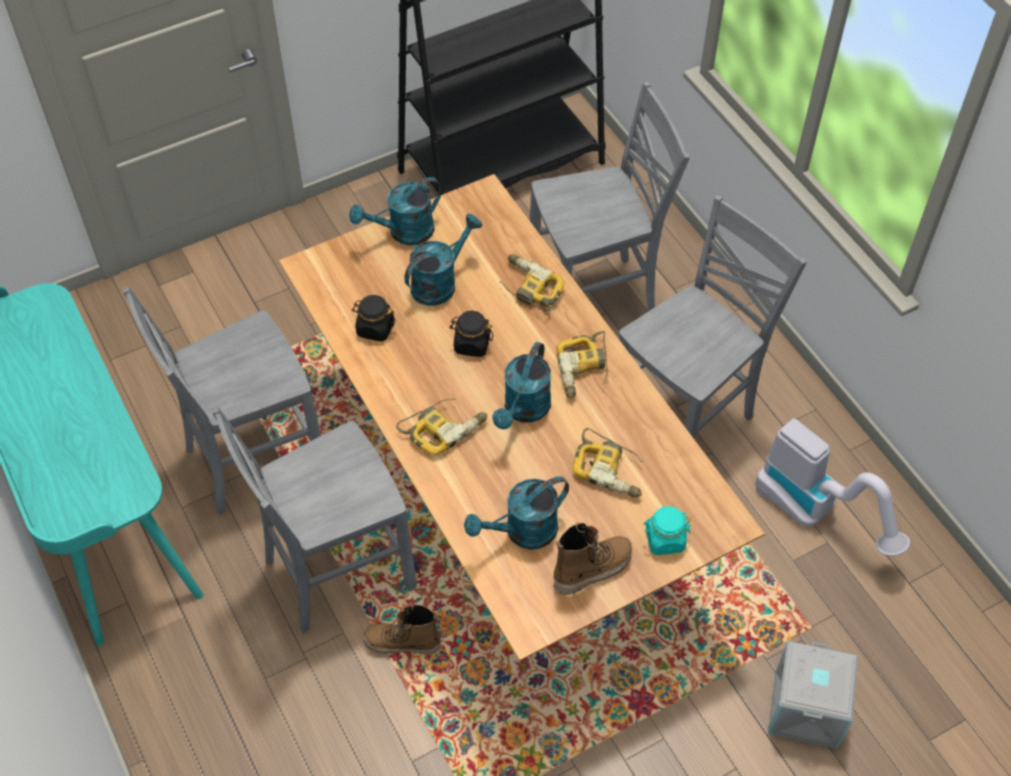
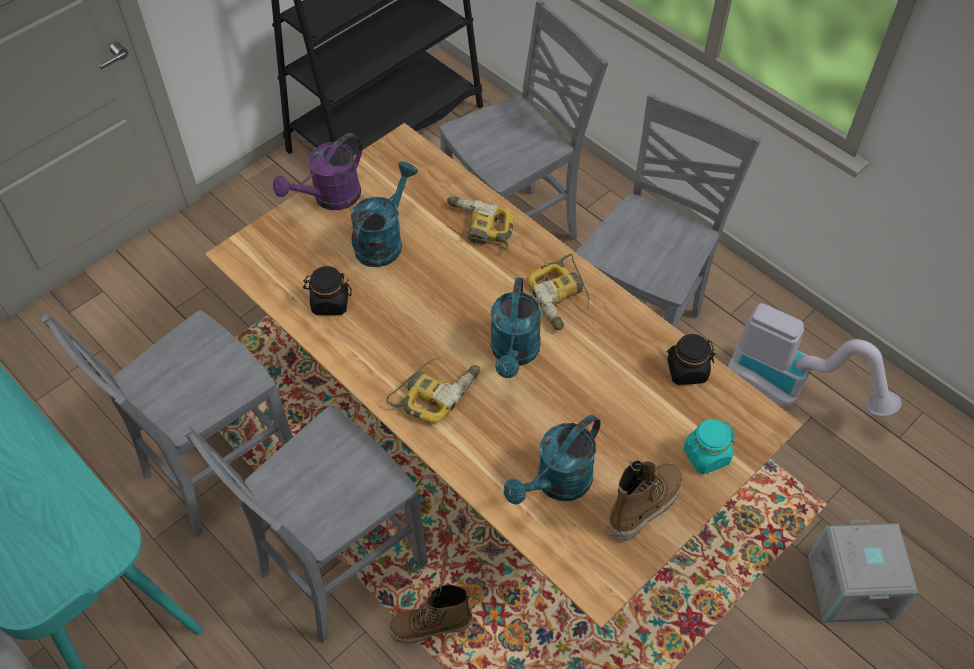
camera: 15 degrees left, 0 degrees up
(404, 233) = (330, 198): turquoise watering can -> purple watering can
(471, 344) = (437, 297): black jar -> black jar (686, 370)
(610, 469) = (624, 394): power drill -> none

